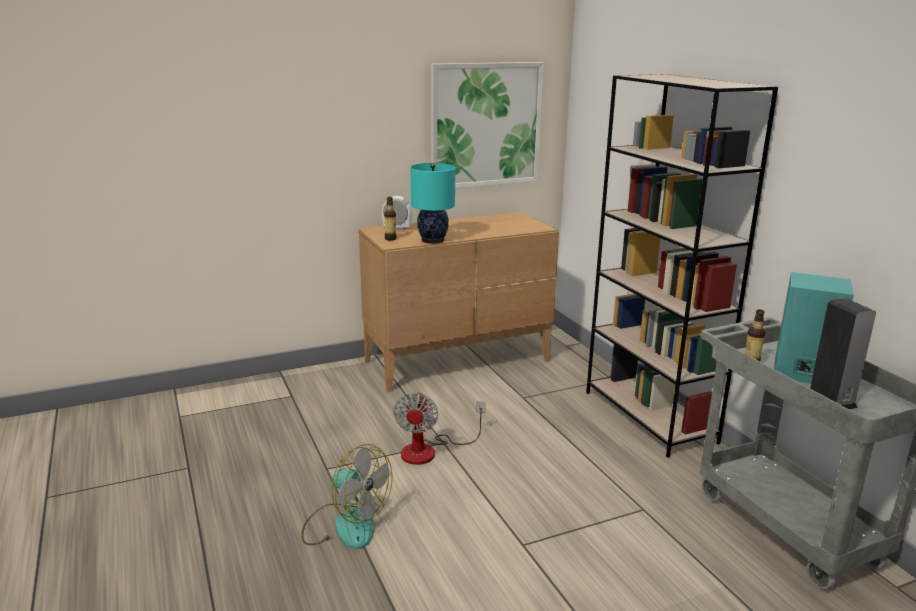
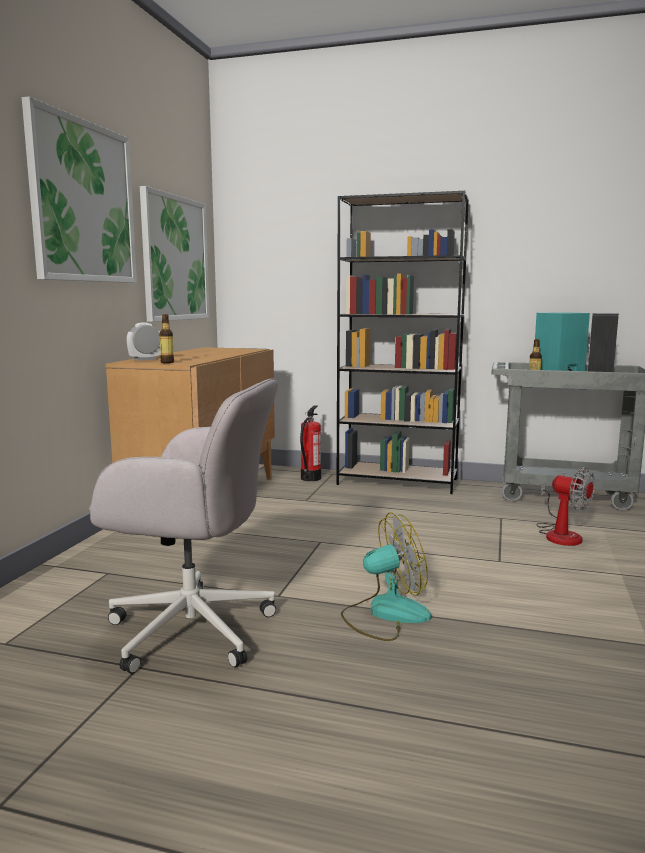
camera: 50 degrees left, 10 degrees down
(245, 463) = (193, 631): none -> grey office chair
(346, 93) = (83, 202): none -> picture
(429, 451) = (323, 550): fan -> fan (560, 534)
(432, 240) = (206, 359): turquoise table lamp -> none
(581, 375) = (310, 478): none -> fire extinguisher

